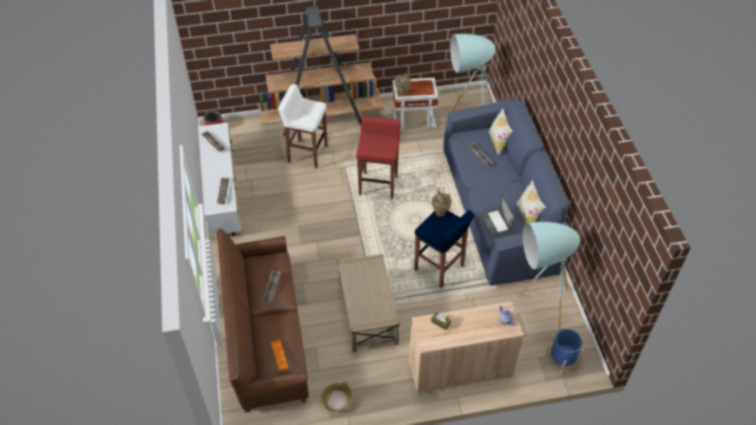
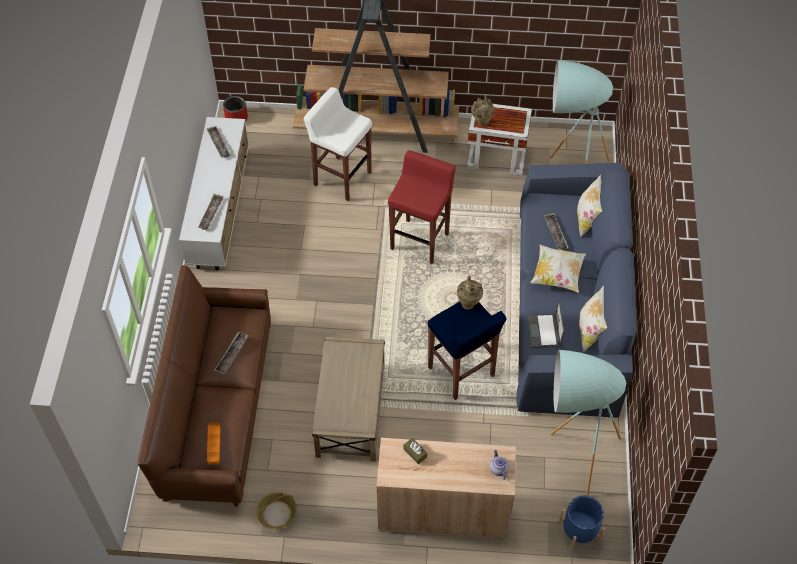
camera: 15 degrees right, 5 degrees up
(491, 183) = (557, 275): none -> pillow

